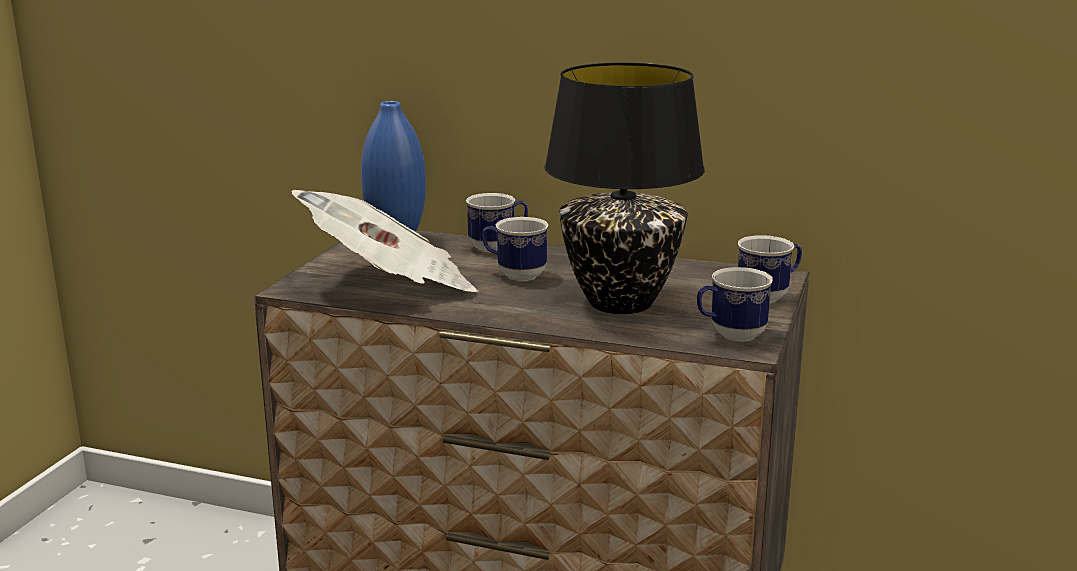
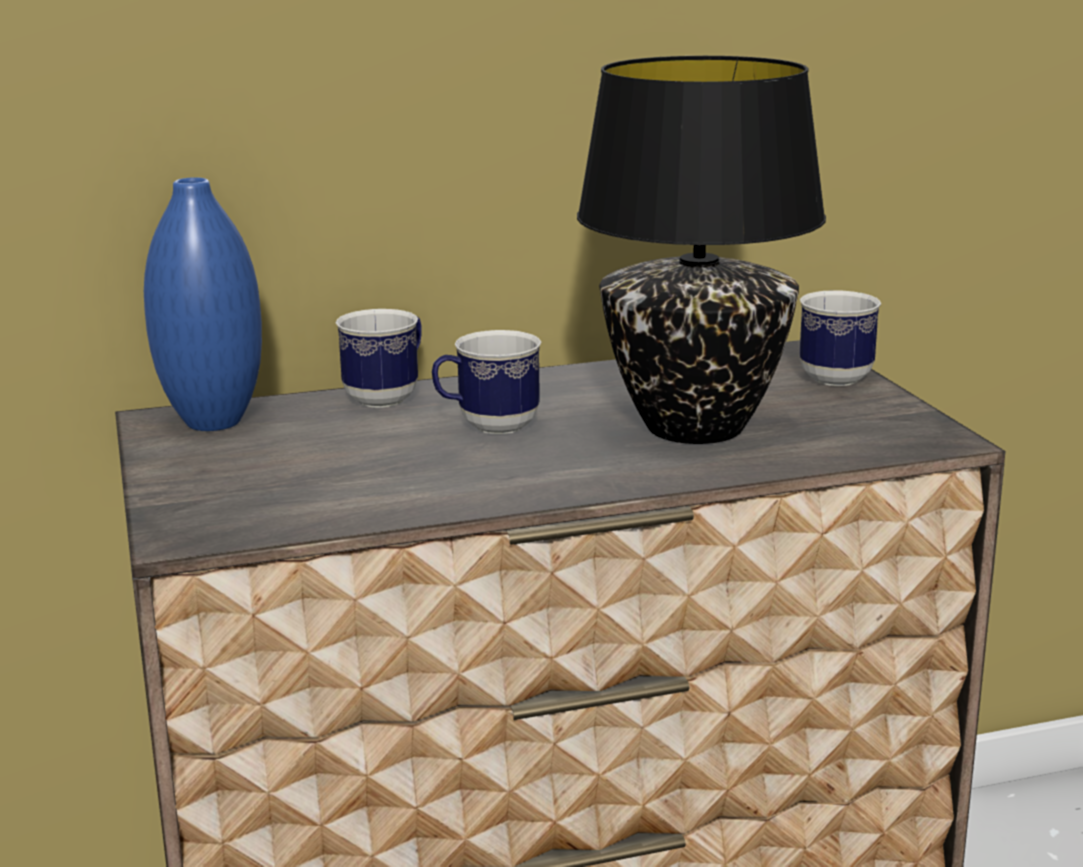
camera: 35 degrees left, 0 degrees up
(391, 286) = (338, 488): newspaper -> none
(730, 335) = (894, 432): mug -> none

